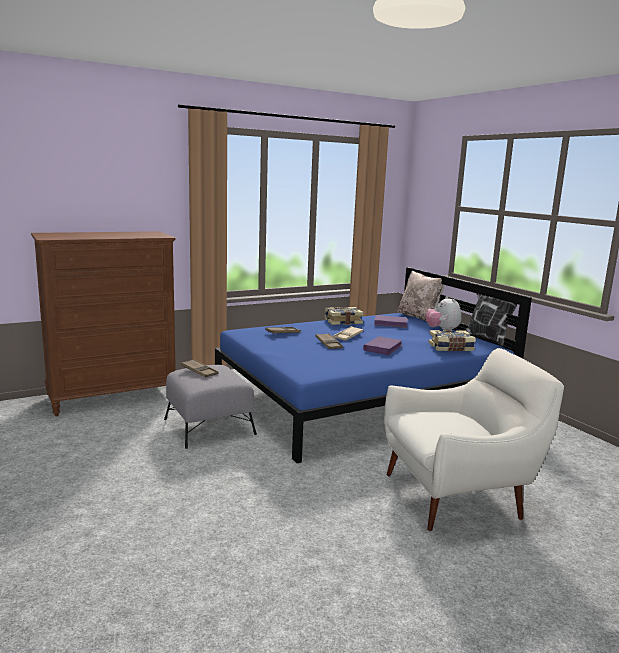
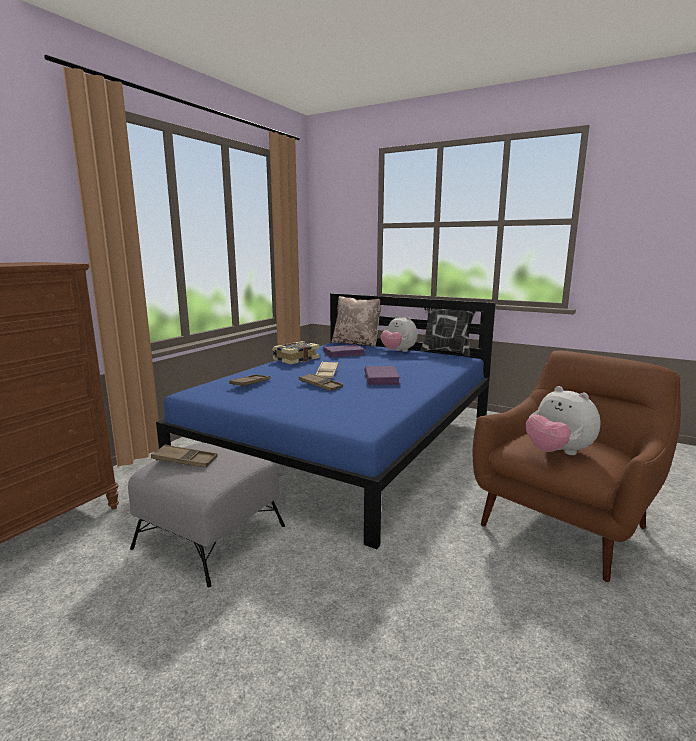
camera: 30 degrees left, 0 degrees up
(428, 424) = (557, 452): none -> plush toy
(451, 348) = (439, 365): book -> none
(457, 495) = (566, 523): white armchair -> brown armchair

